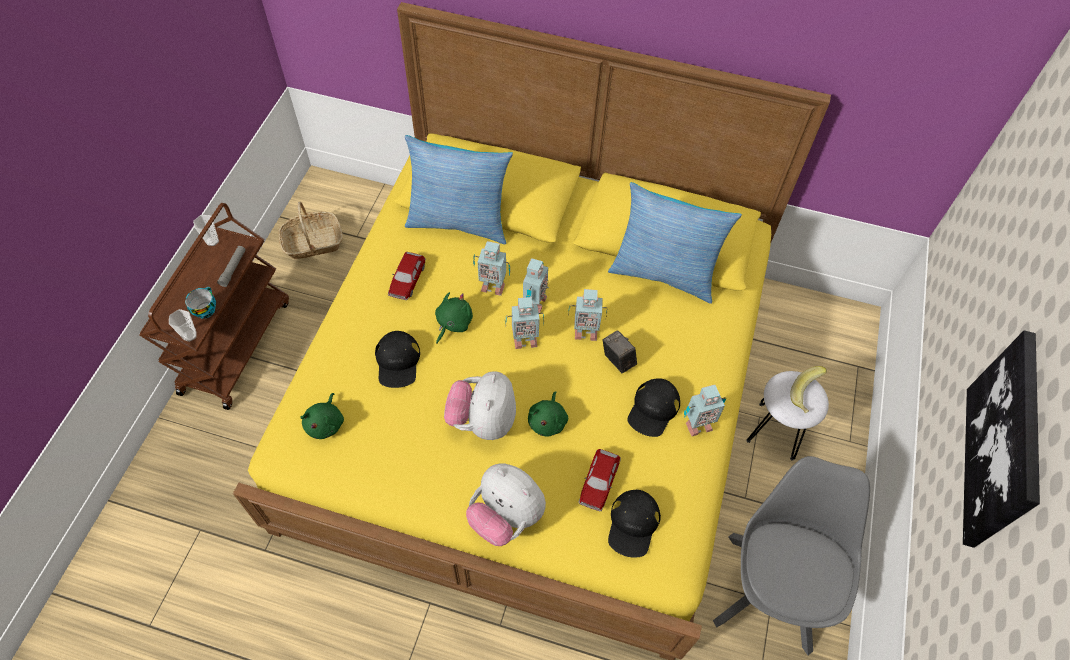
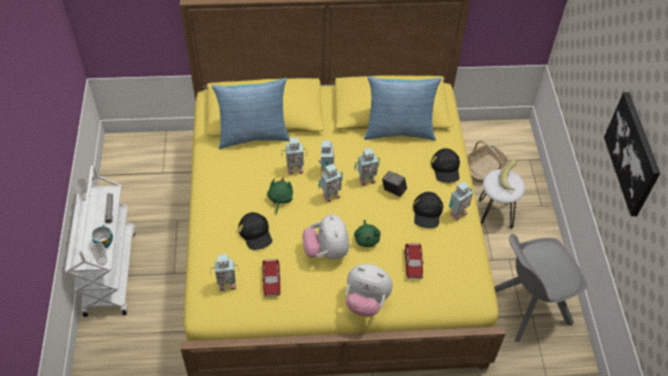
camera: 20 degrees left, 5 degrees down
(235, 345) = (110, 271): brown cart -> white cart
(313, 243) = (132, 186): basket -> basket (484, 168)
(326, 423) = (226, 284): green plush toy -> toy robot
(407, 280) = (237, 181): toy car -> toy car (271, 280)
(633, 524) = (443, 281): black cap -> black cap (446, 168)
(769, 588) = (528, 307): grey chair -> grey chair turned 105 degrees counterclockwise

